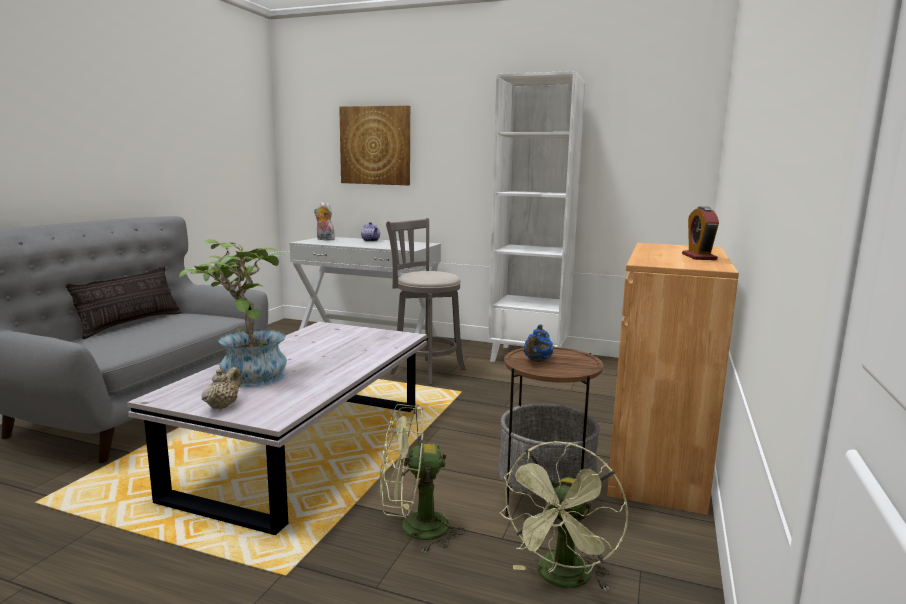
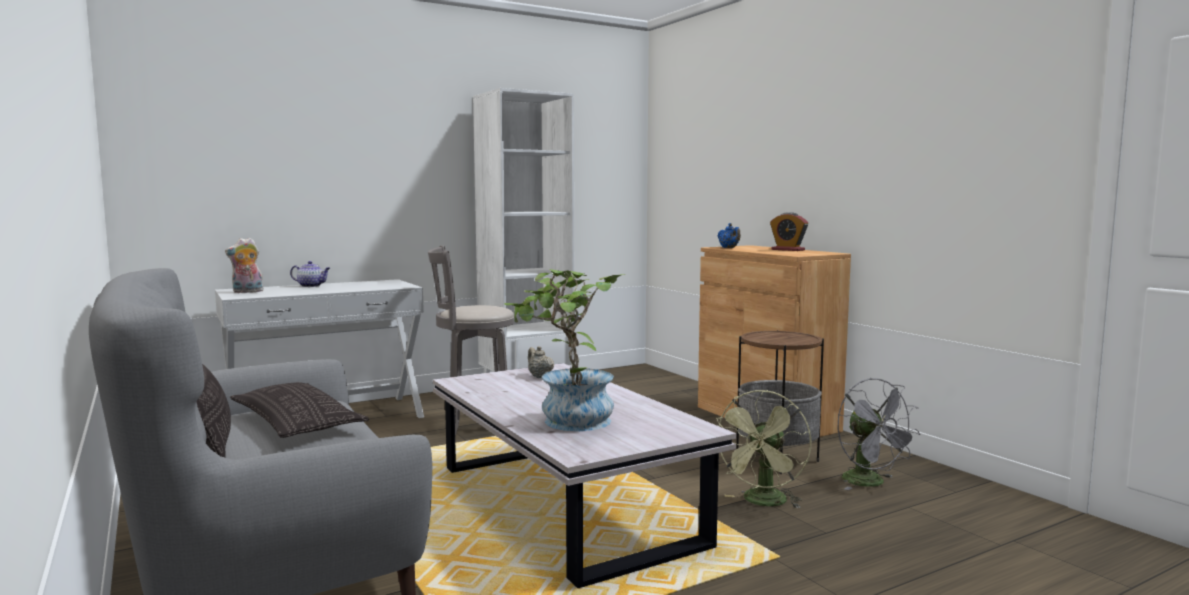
camera: 50 degrees left, 5 degrees down
(177, 325) = (296, 422): none -> pillow
(223, 406) = (645, 439): beige teapot -> beige teapot (539, 376)
(375, 145) = (293, 159): picture -> none
(537, 361) = (775, 339): blue teapot -> blue teapot (729, 248)
(562, 580) = (871, 483): green fan -> grey fan

